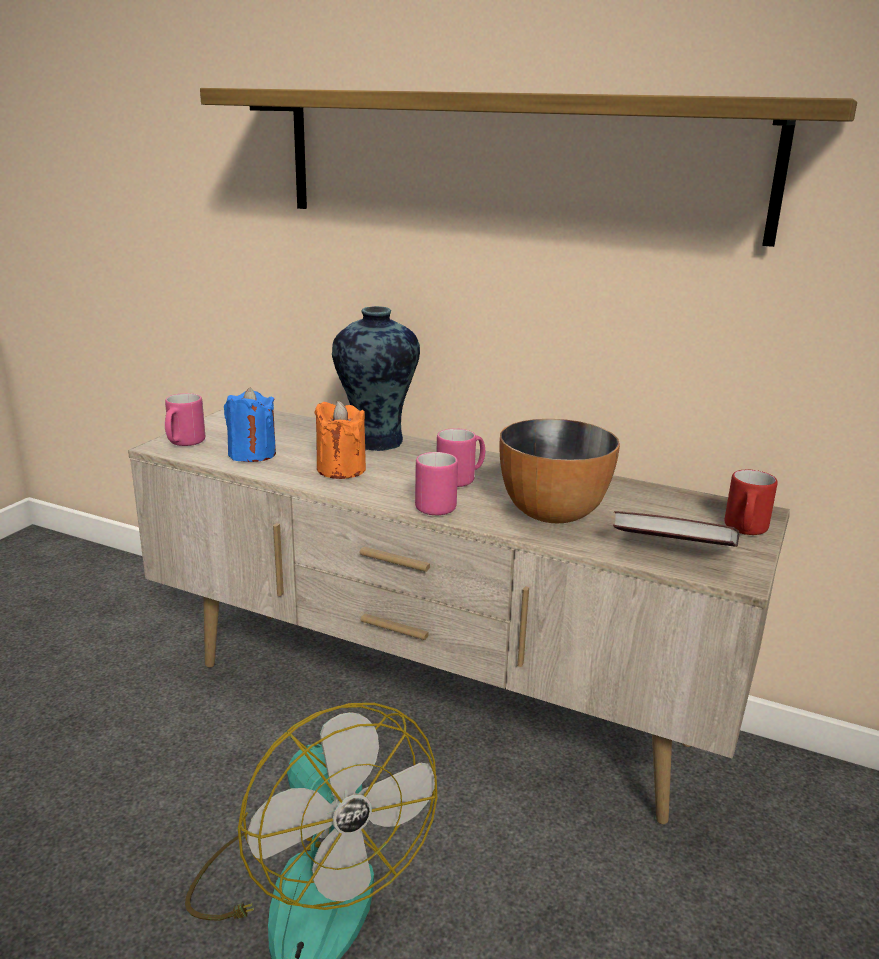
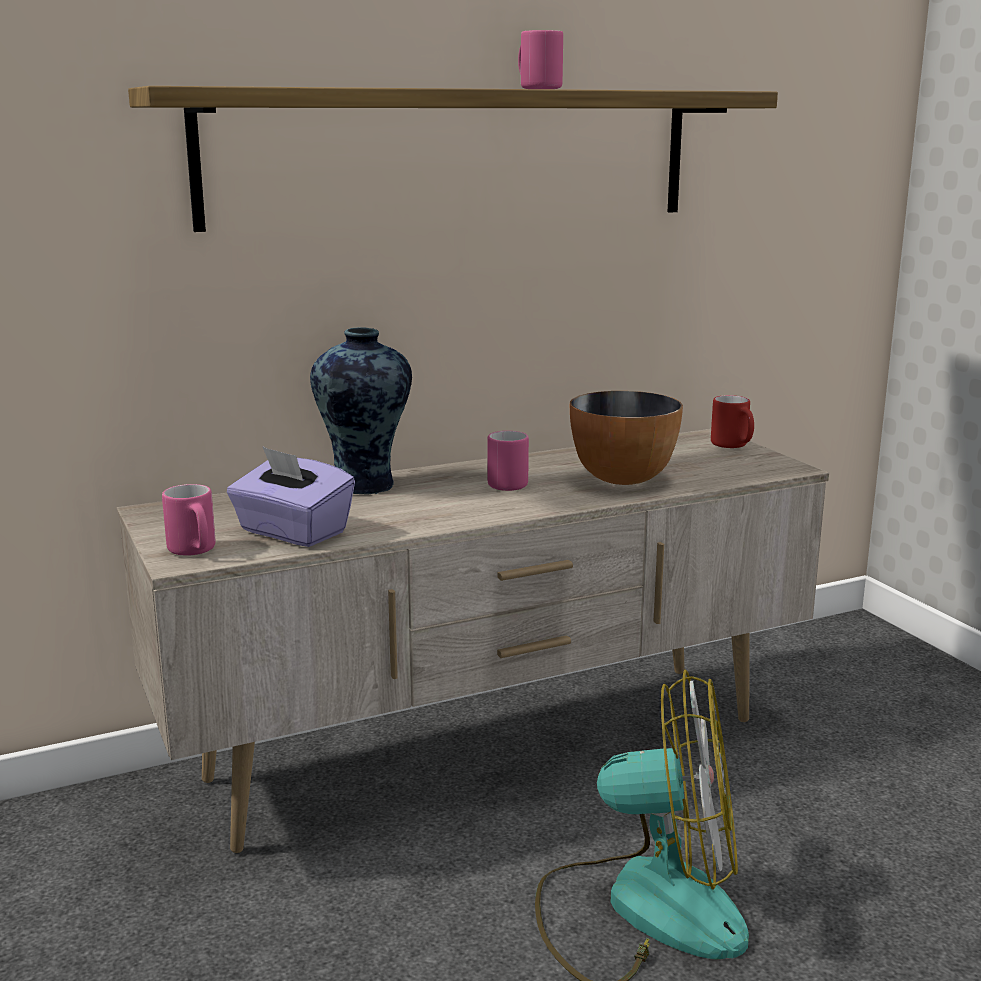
camera: 50 degrees left, 5 degrees down
(252, 454) = (292, 532): blue candle -> purple tissue box
(341, 469) = (404, 512): orange candle -> none
(438, 505) = (546, 503): pink mug -> pink mug (536, 89)
(673, 553) = (737, 470): book -> none

